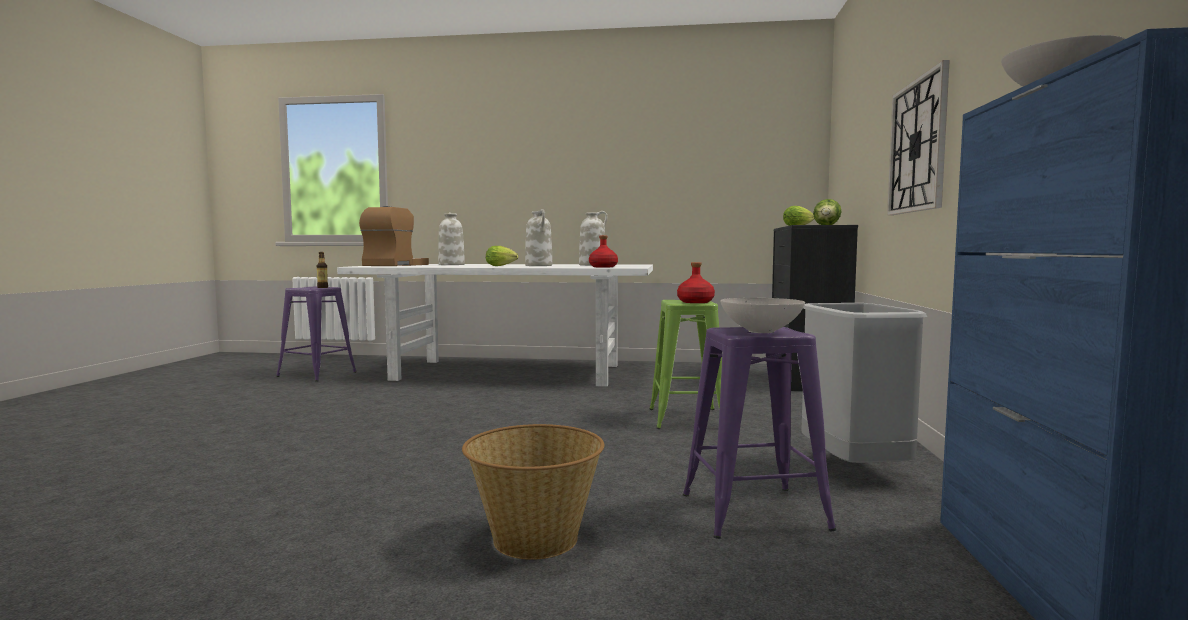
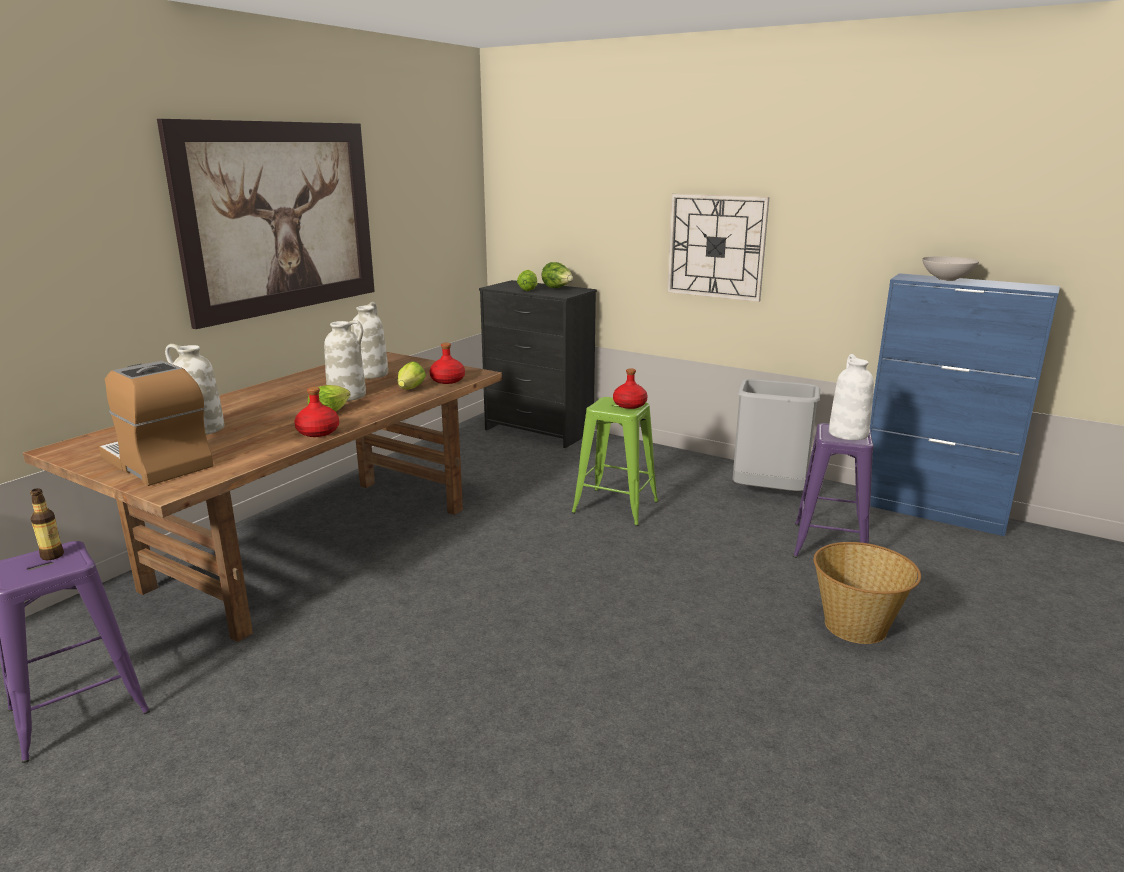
camera: 65 degrees left, 15 degrees up
(463, 266) = (318, 432): none -> red bottle
(507, 372) = (314, 548): white dining table -> brown dining table
(568, 266) = (410, 390): none -> lettuce
(588, 158) = (280, 218): none -> picture
(761, 331) = (847, 433): white bowl -> white vase

